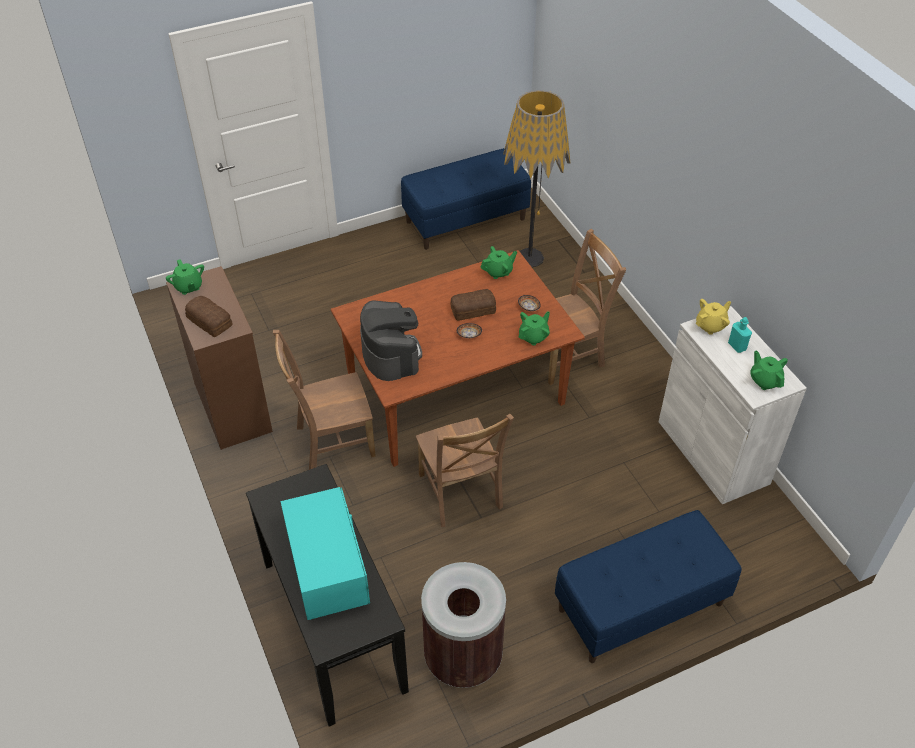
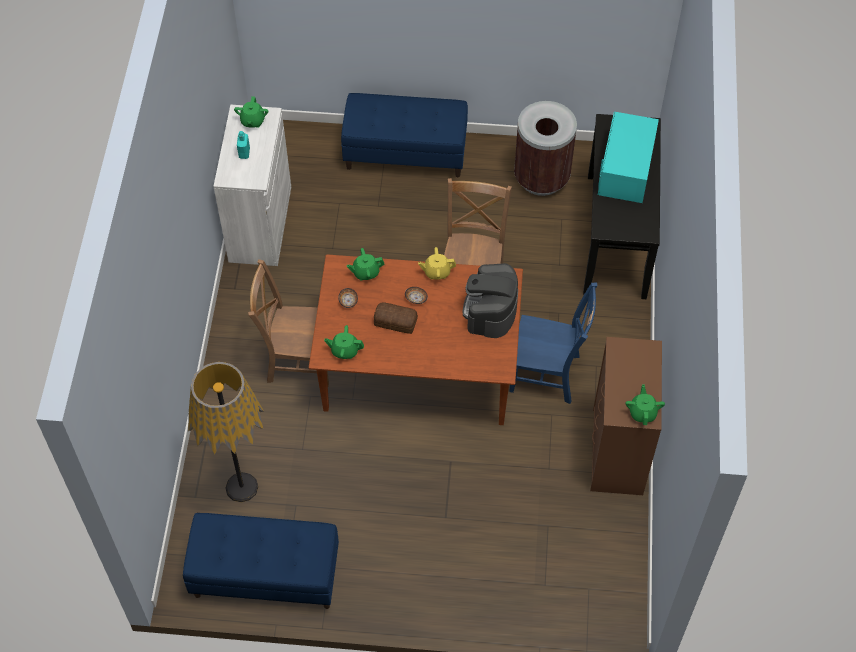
camera: 150 degrees left, 10 degrees up
(209, 321) = (637, 365): bread -> none
(331, 442) = (548, 374): brown chair -> blue chair
(711, 326) = (246, 177): yellow teapot -> yellow teapot (437, 272)

